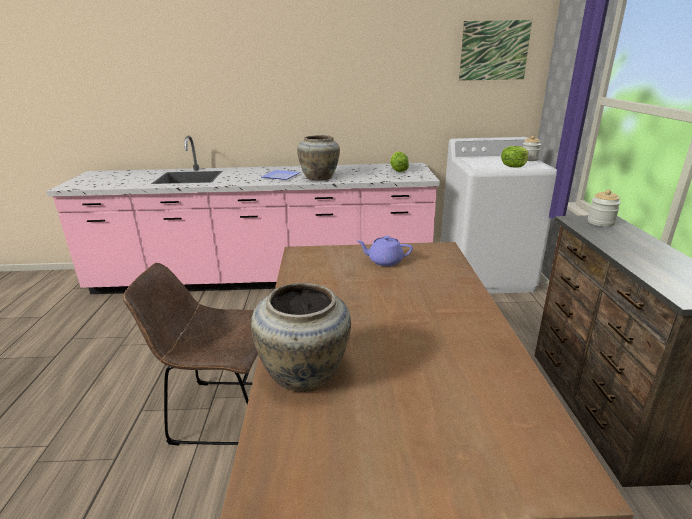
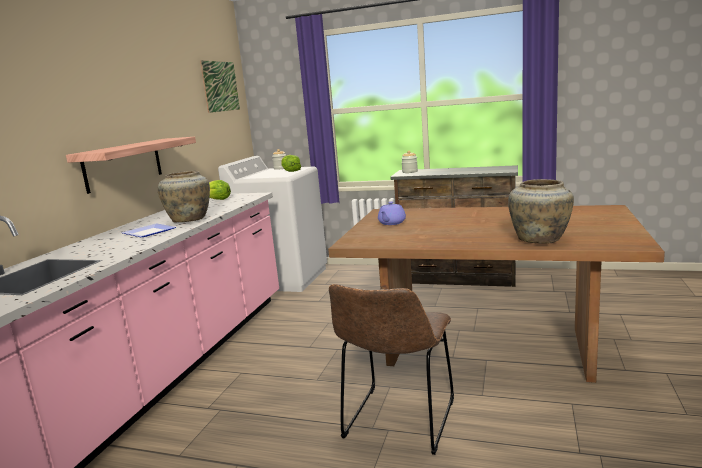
camera: 70 degrees left, 10 degrees down
(323, 118) = (123, 164): none -> shelf

